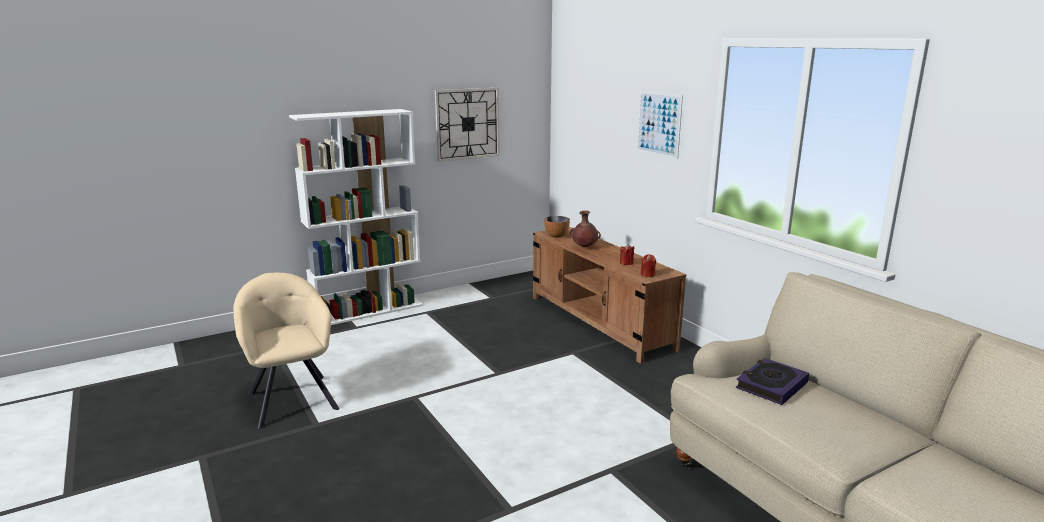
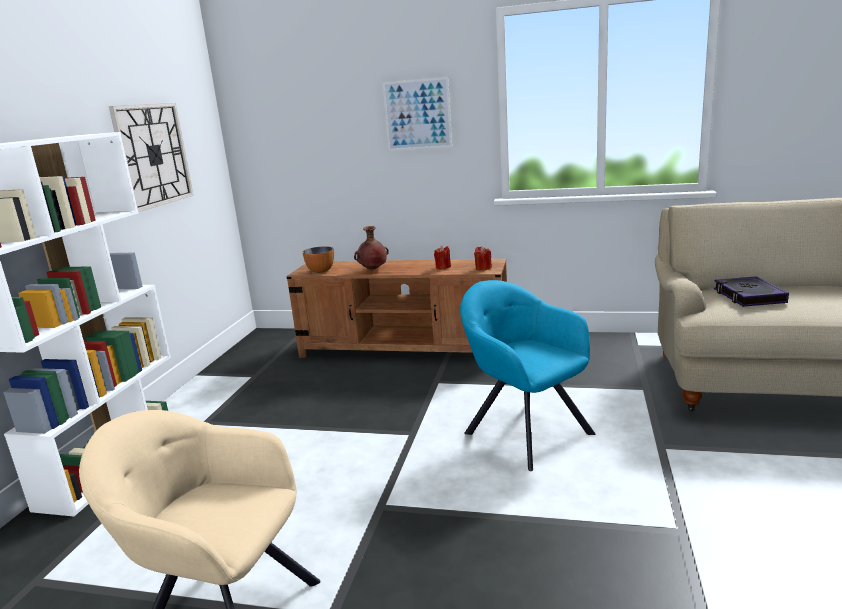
camera: 45 degrees left, 0 degrees up
(554, 409) = (524, 431): none -> turquoise armchair

